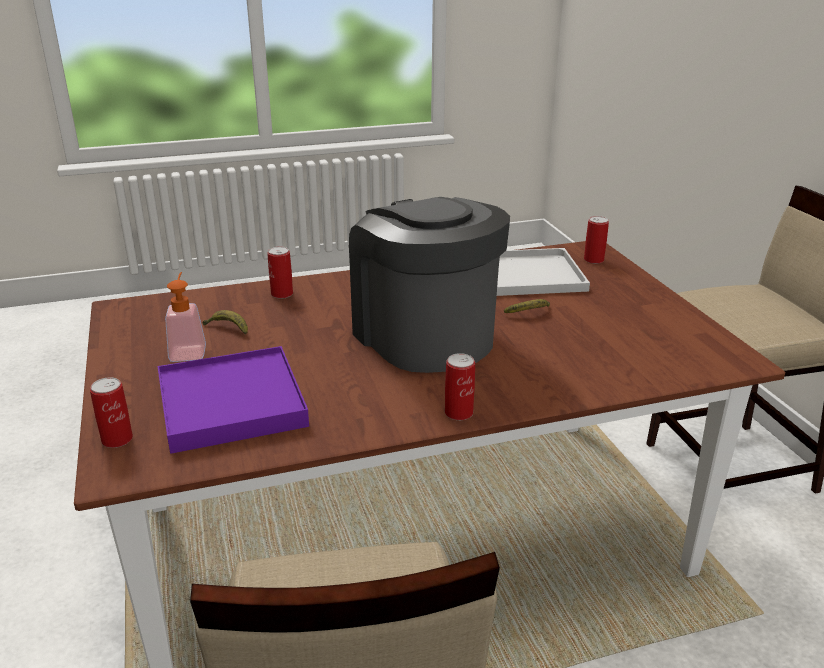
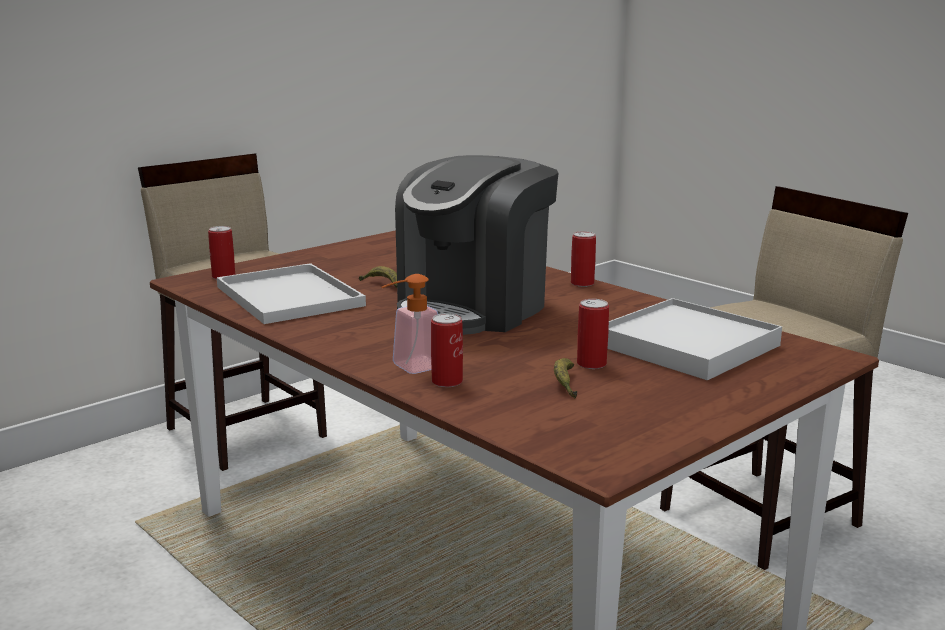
camera: 115 degrees left, 10 degrees down
(117, 439) = (803, 368): can -> can (591, 364)
(188, 350) = (635, 388): soap dispenser -> soap dispenser (410, 368)
(232, 404) = (687, 345): purple tray -> white tray

